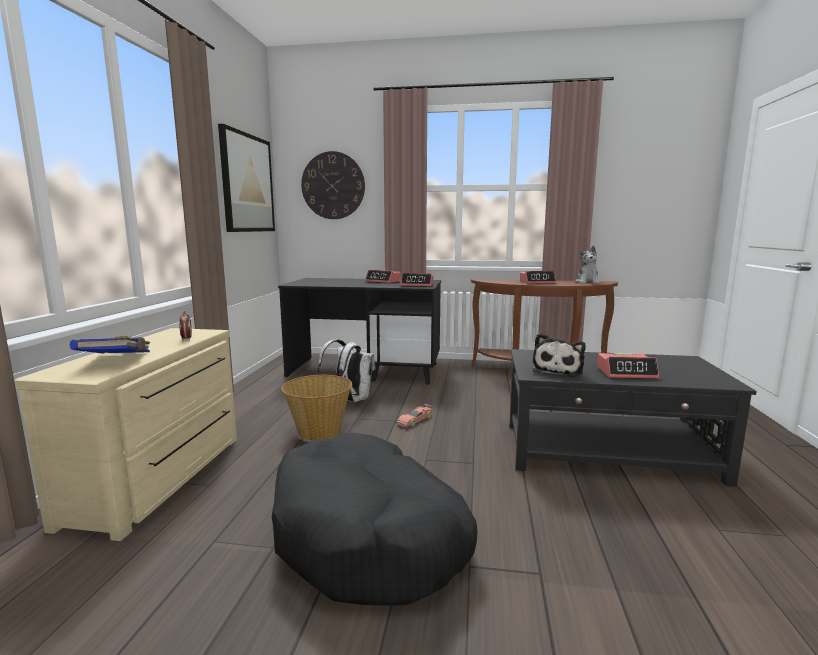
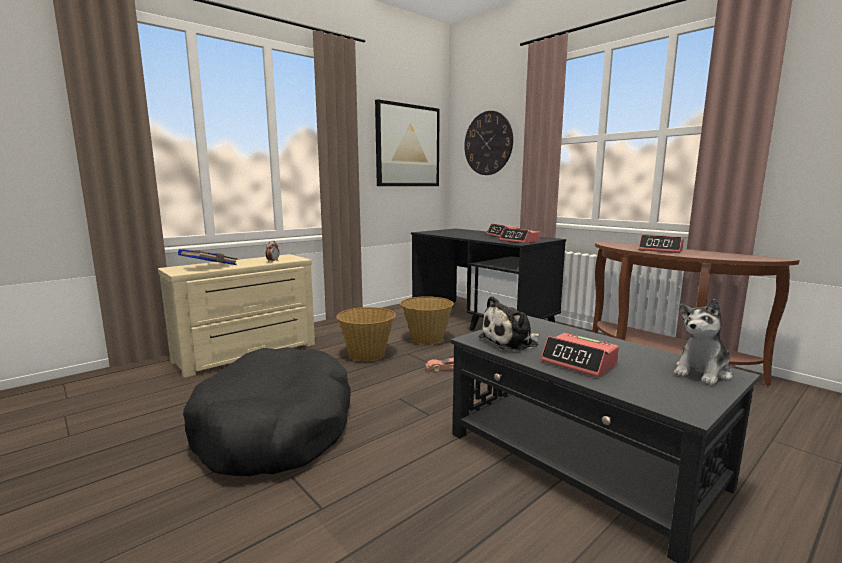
camera: 40 degrees right, 0 degrees up
(349, 400) = (426, 339): white backpack -> basket
(587, 282) = (738, 256): plush toy -> plush toy (702, 372)

